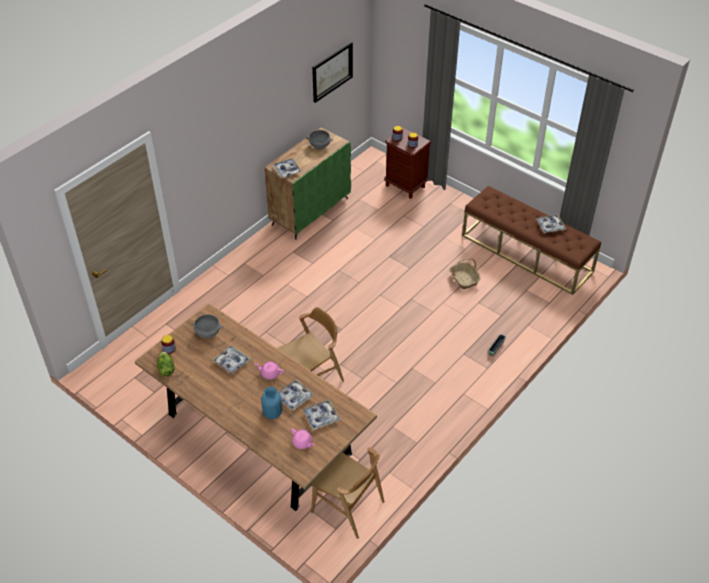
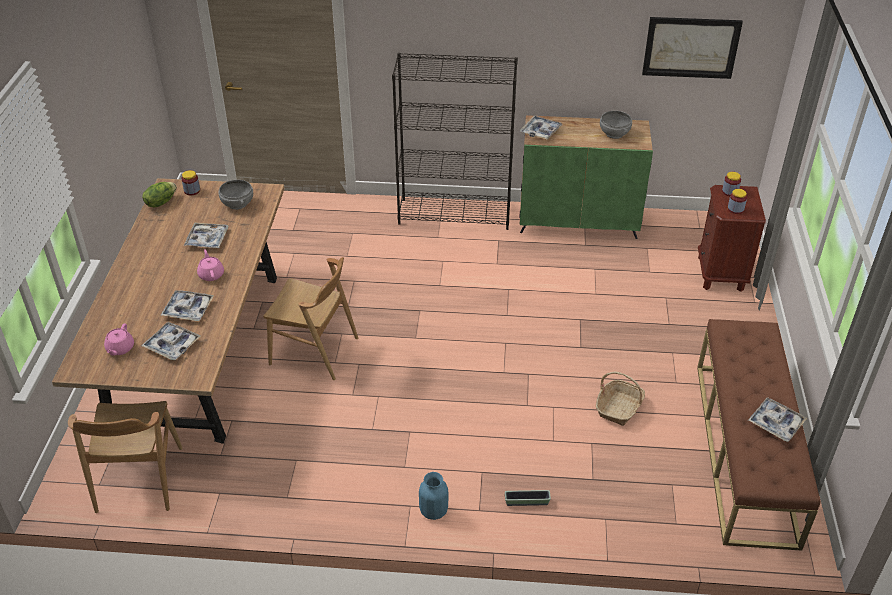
camera: 55 degrees right, 5 degrees down
(249, 256) = (455, 214): none -> black bookcase
(272, 413) = (151, 304): blue vase -> blue vase (433, 510)

